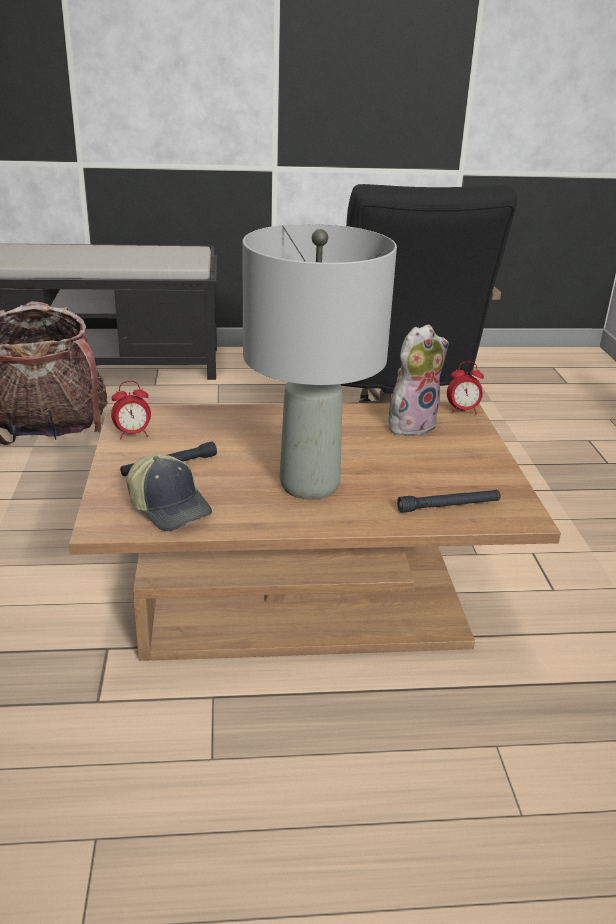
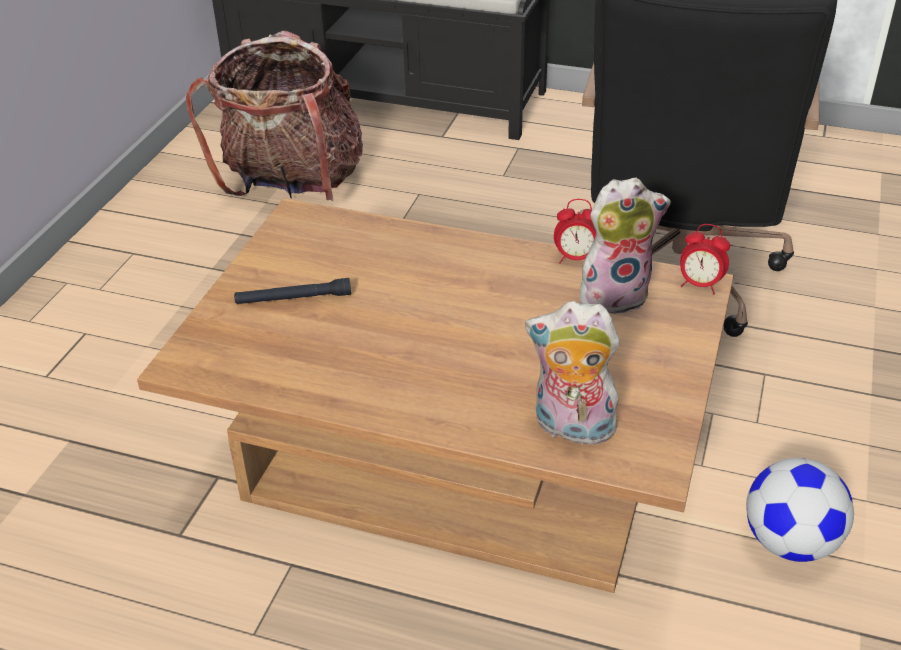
camera: 25 degrees right, 10 degrees up
(133, 434) = (283, 246): alarm clock -> alarm clock (575, 259)
(170, 507) = (260, 356): cap -> none
(310, 485) = (428, 360): grey table lamp -> none
(448, 506) = (571, 428): black flashlight -> plush toy
(565, 587) = (790, 542): none -> football

